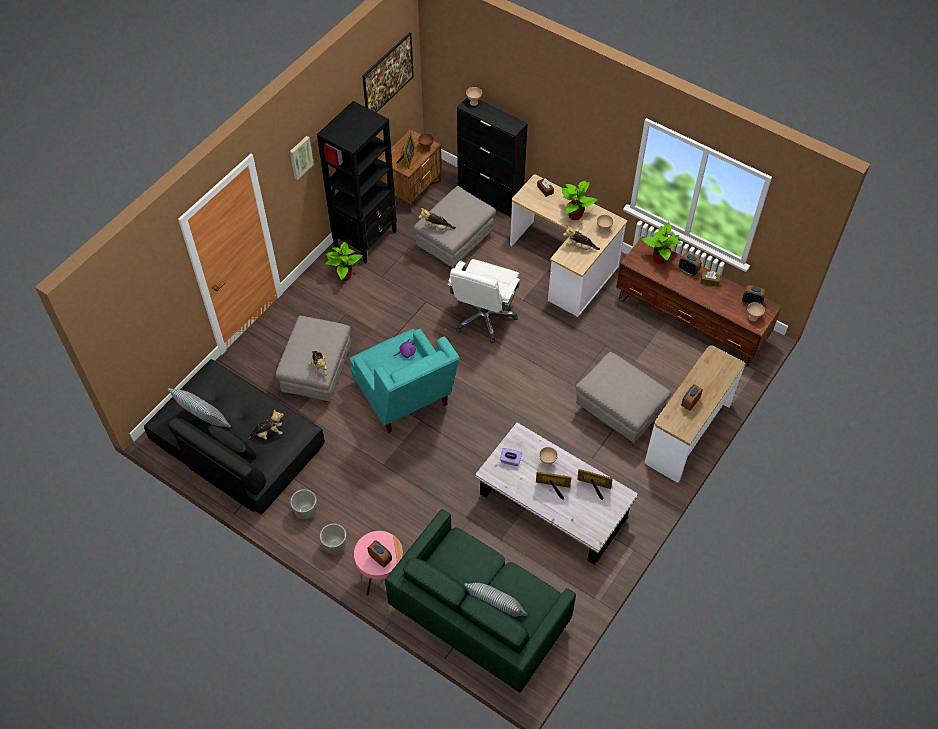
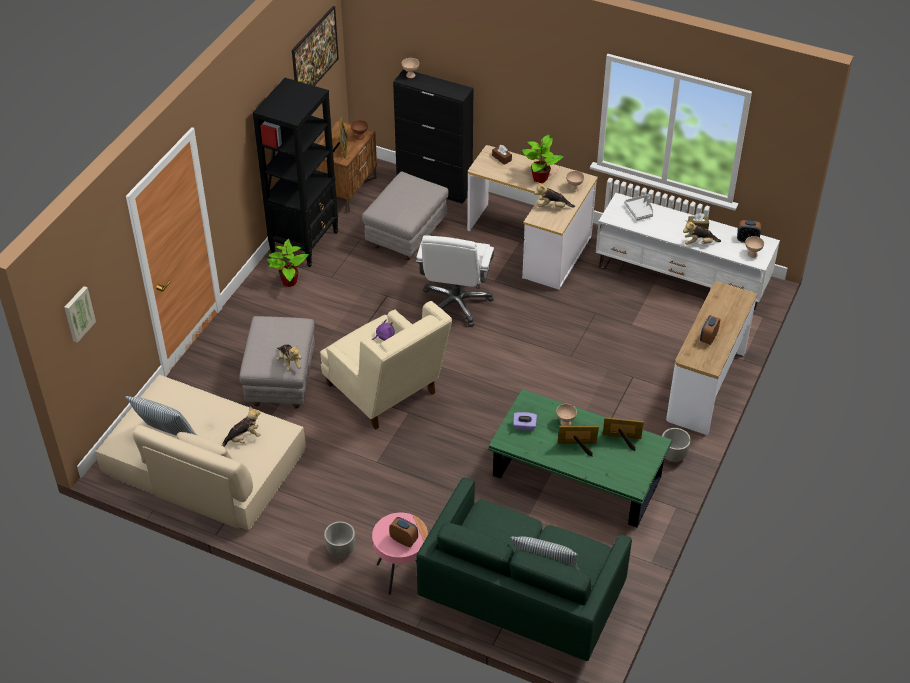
camera: 10 degrees left, 10 degrees down
(237, 444) = (204, 464): black sofa -> beige sofa
(300, 157) = (237, 139): picture -> picture (78, 313)
(305, 512) = (299, 521): planter -> planter (673, 456)
(405, 399) = (387, 394): turquoise armchair -> beige armchair
(436, 228) = (388, 213): plush toy -> plush toy (699, 243)
(552, 506) = (576, 476): white coffee table -> green coffee table
(619, 413) = (627, 376): grey ottoman -> none
(660, 258) = (640, 211): potted plant -> grey tray
(688, 271) = (672, 219): alarm clock -> none
(691, 320) = (682, 278): brown tv stand -> white tv stand

